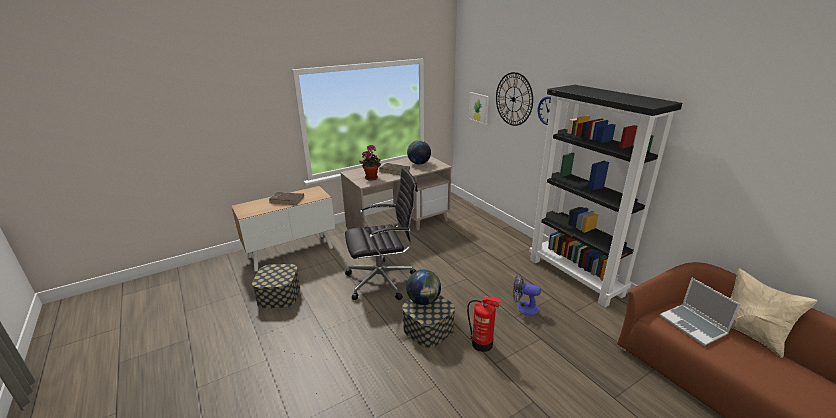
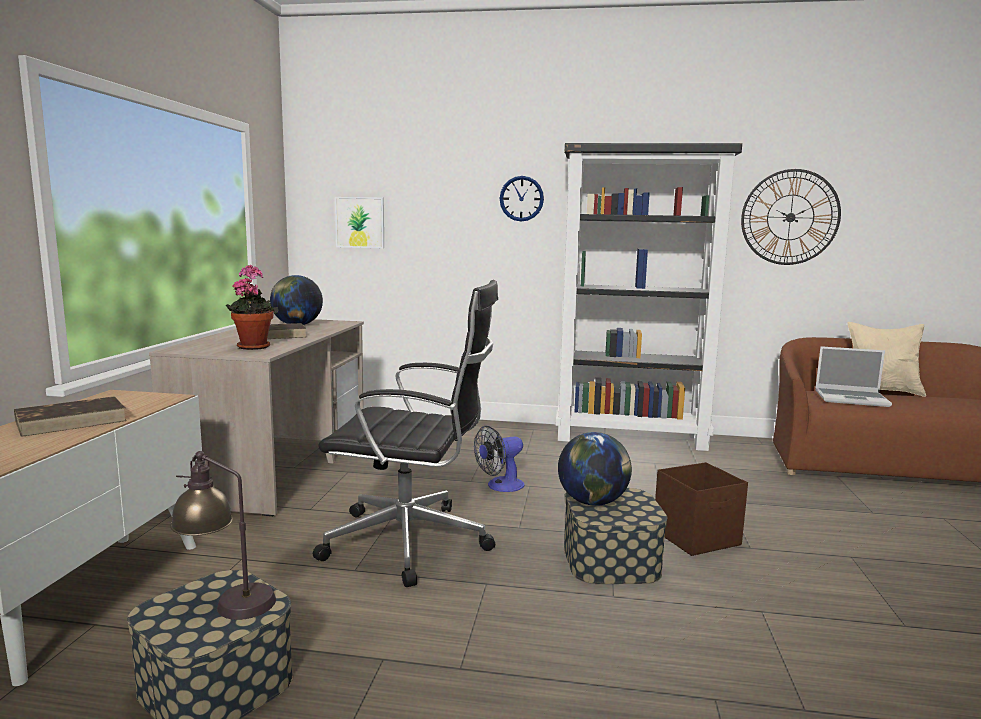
camera: 50 degrees left, 15 degrees down
(280, 274) = (226, 601): none -> table lamp
(383, 280) = (412, 542): black office chair -> black office chair turned 75 degrees clockwise
(482, 344) = (697, 538): fire extinguisher -> brown storage box
(513, 99) = (444, 193): wall clock -> wall clock (790, 217)
(523, 307) = (651, 483): fan -> fan (500, 486)

